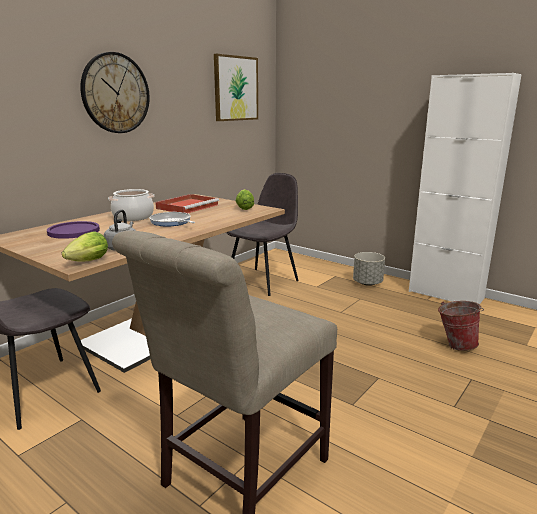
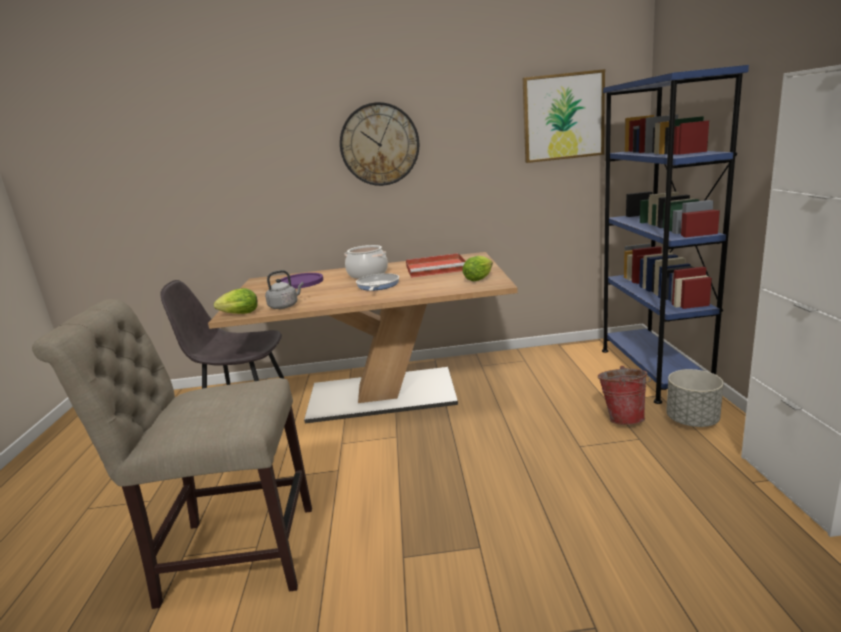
camera: 50 degrees right, 0 degrees up
(263, 281) = (554, 374): grey chair -> none
(313, 265) = (652, 371): none -> blue bookcase
(455, 344) = (667, 569): bucket -> bucket (623, 418)

